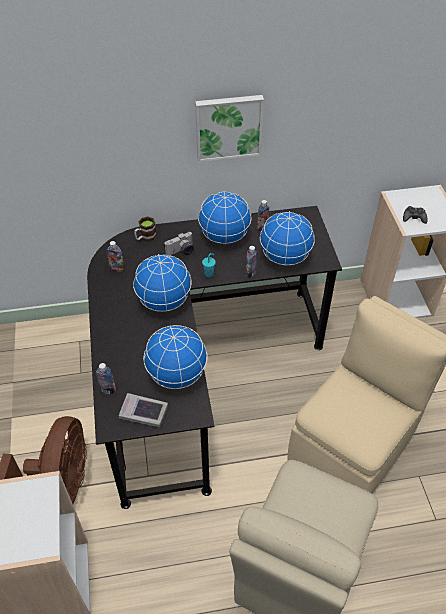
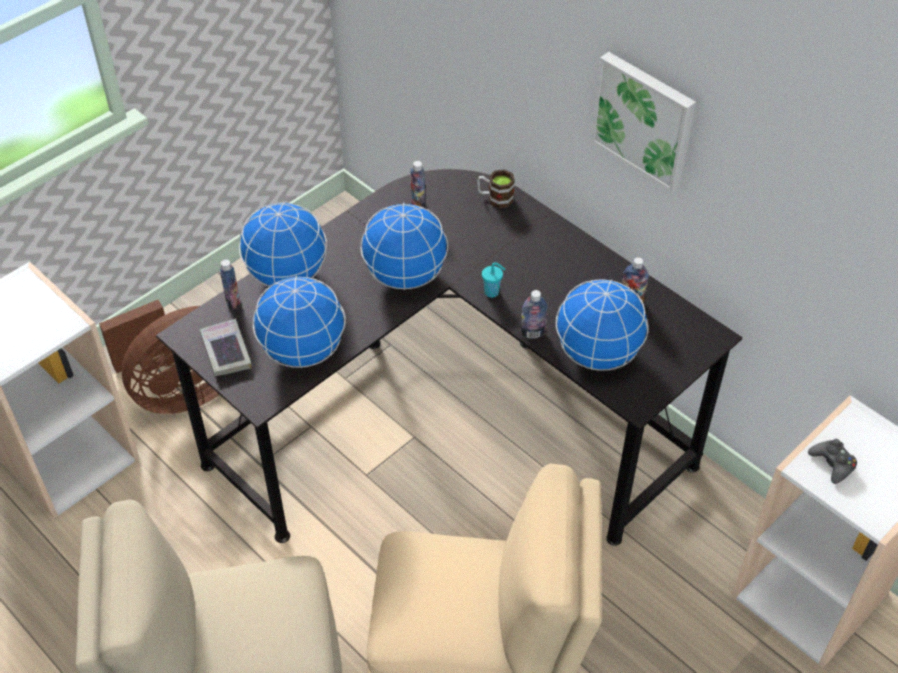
camera: 55 degrees right, 0 degrees up
(181, 251) = (504, 245): camera -> none
(224, 237) = (573, 271): globe -> globe (287, 275)

